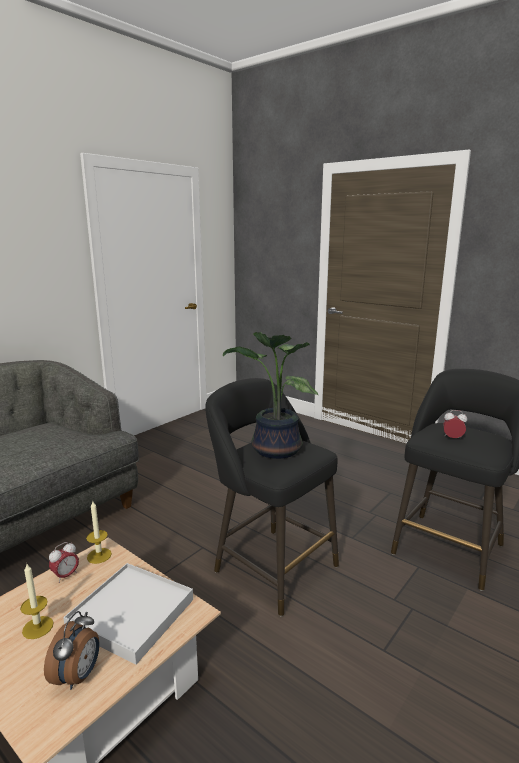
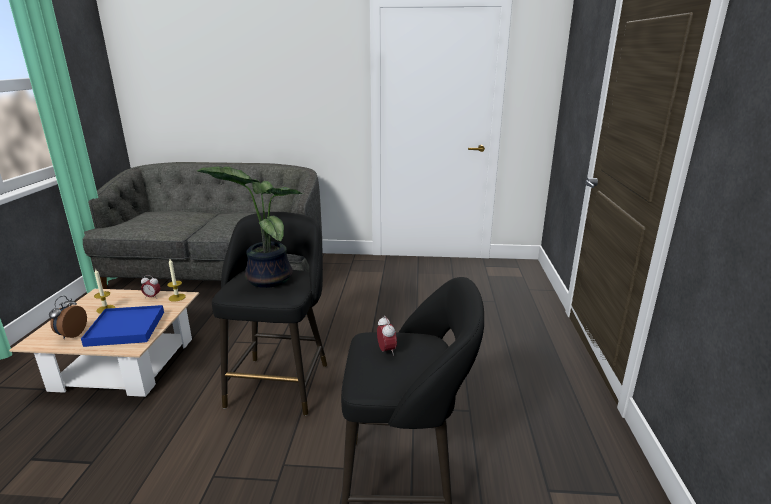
camera: 55 degrees right, 5 degrees up
(78, 676) = (71, 334): alarm clock -> alarm clock turned 120 degrees clockwise
(131, 613) = (126, 328): white tray -> blue tray

